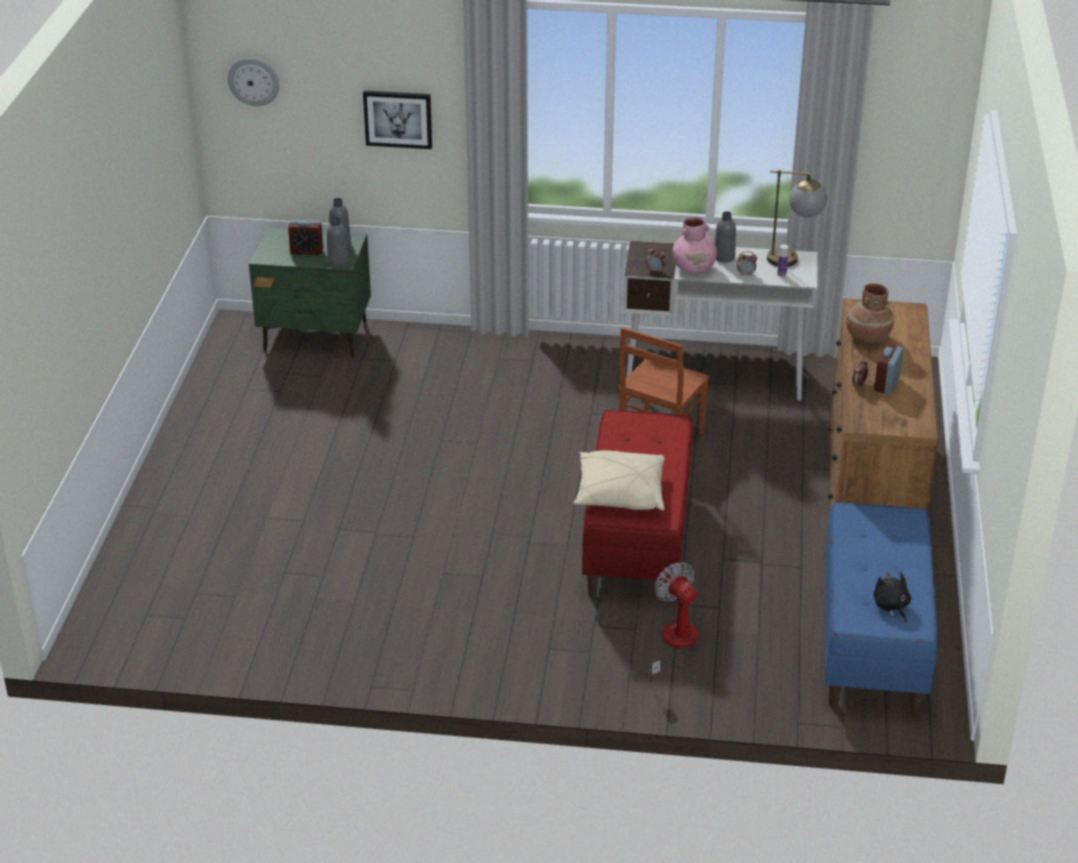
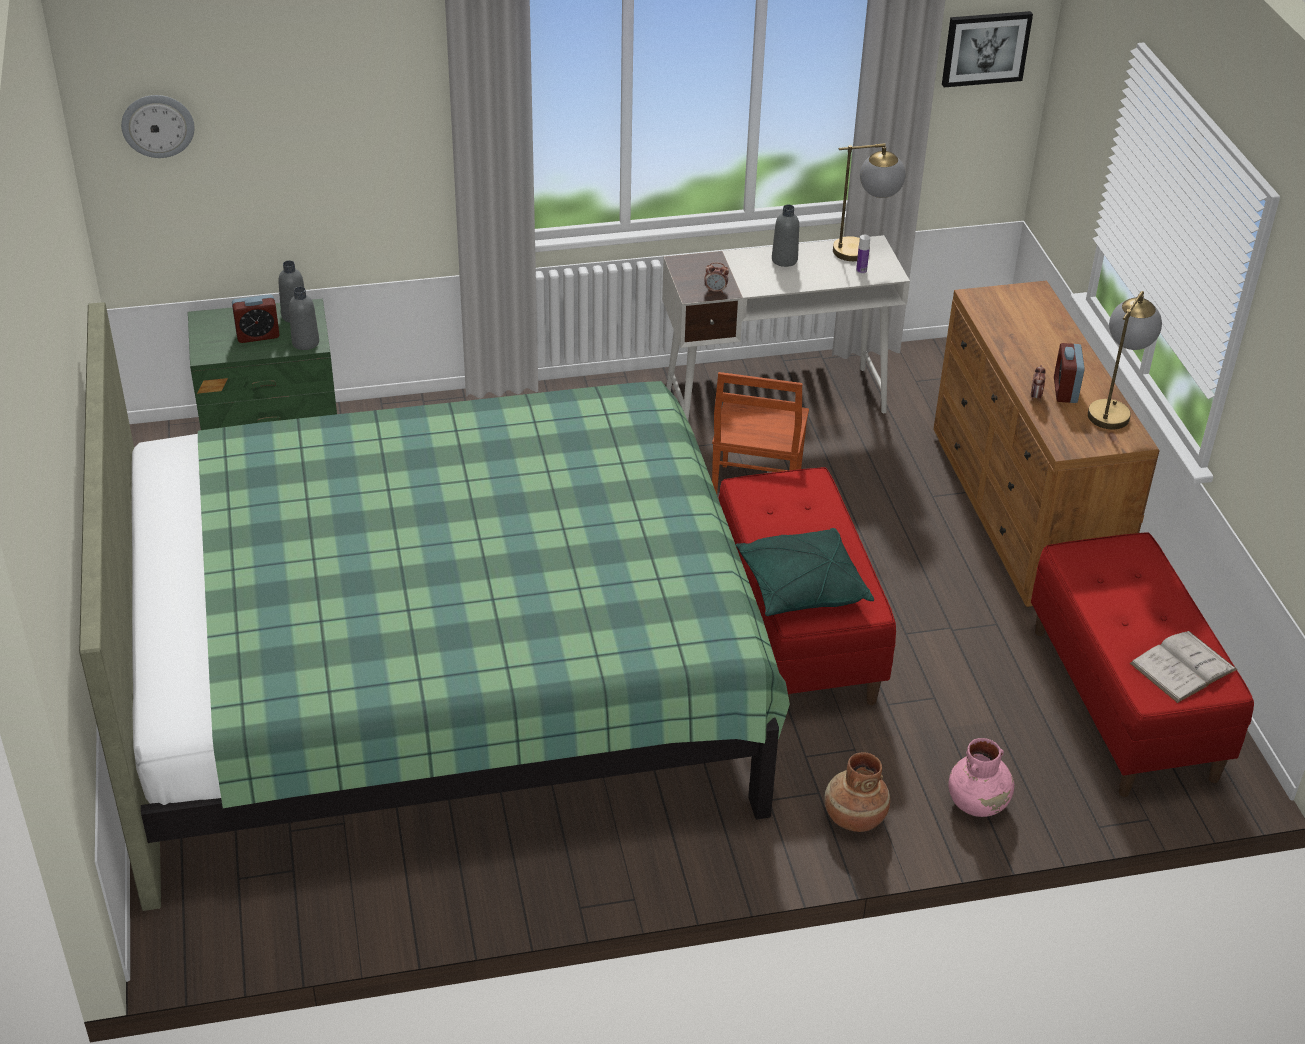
camera: 20 degrees left, 5 degrees up
(350, 517) = (437, 677): none -> green bed
(398, 118) = (356, 147): picture -> picture (985, 48)
(620, 494) = (801, 588): beige pillow -> green pillow
(675, 644) = (910, 758): fan -> none
(694, 268) = (758, 280): pink vase -> pink vase (978, 803)
(746, 274) = (821, 277): alarm clock -> none
(867, 337) = (1009, 335): brown vase -> brown vase (854, 818)
(872, 643) = (1124, 703): blue bench -> red bench
(891, 606) = (1183, 666): black plush toy -> white book
(918, 403) = (1113, 408): none -> table lamp

